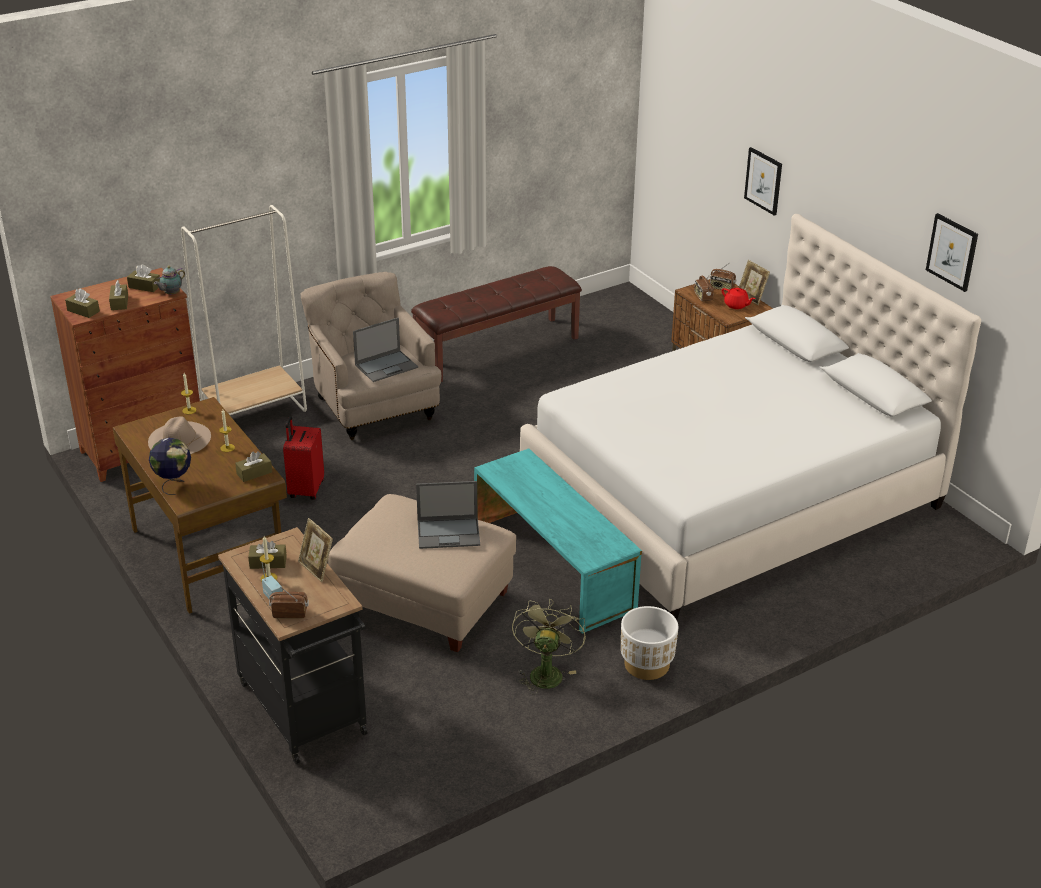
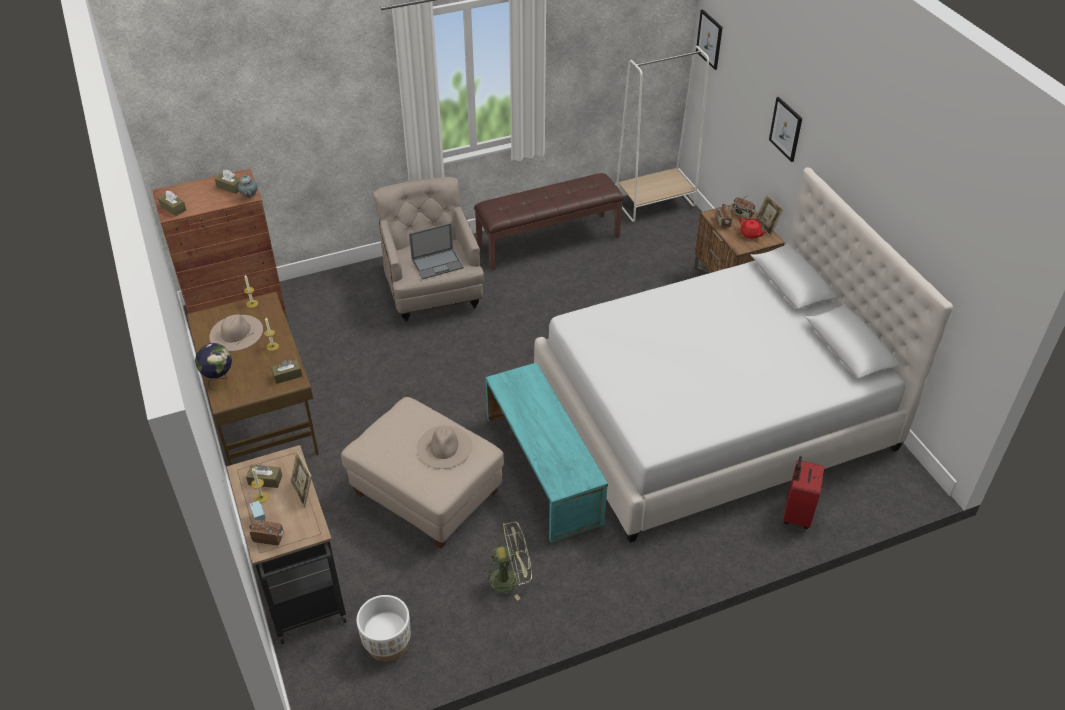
camera: 10 degrees right, 10 degrees up
(119, 302) = (205, 202): brown tissue box -> none
(171, 294) = (249, 197): teapot -> teapot turned 60 degrees counterclockwise
(254, 413) = (334, 285): clothes rack -> clothes rack (654, 204)
(305, 490) = (356, 367): red suitcase -> red suitcase (796, 514)
(449, 533) = (444, 447): laptop -> beige hat
(545, 672) = (510, 579): green fan -> green fan turned 60 degrees clockwise
(646, 665) = (598, 583): white planter -> white planter (387, 643)
(952, 252) = (936, 238): picture -> picture (709, 39)

